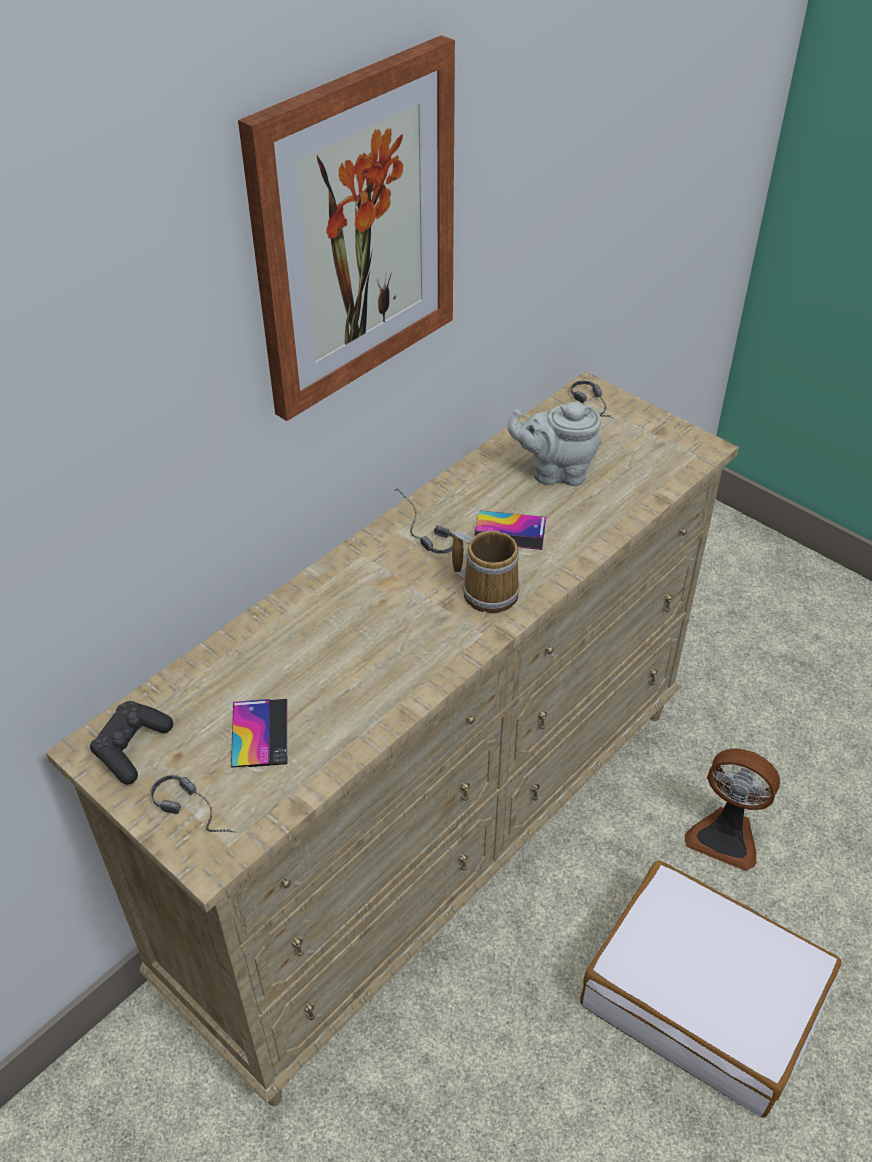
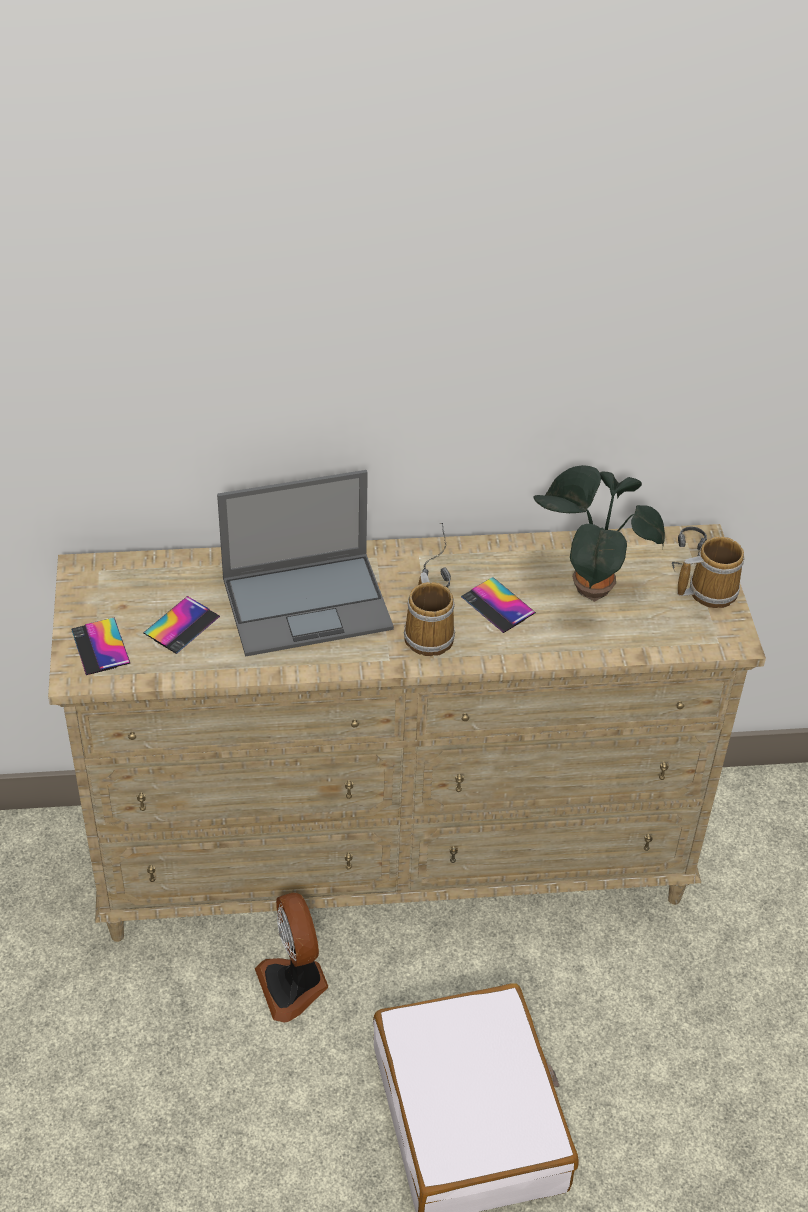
camera: 40 degrees right, 0 degrees up
(132, 749) = (103, 584): black game controller -> none
(201, 812) = (100, 646): headphones -> phone
(353, 632) = (309, 603): none -> laptop
(354, 231) = (432, 299): picture -> none
(555, 472) = (588, 586): grey teapot -> potted plant
(641, 422) = (709, 591): none -> mug
(725, 836) = (626, 1028): fan -> fan (294, 985)

